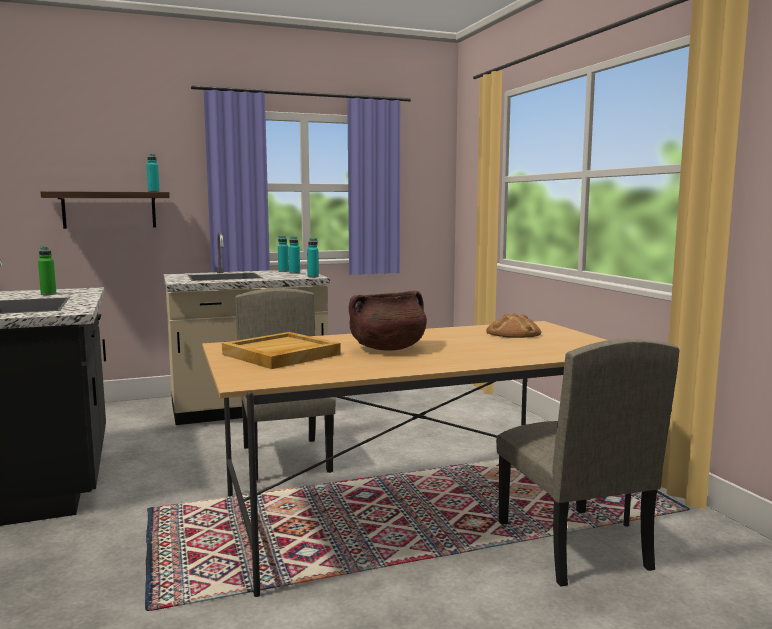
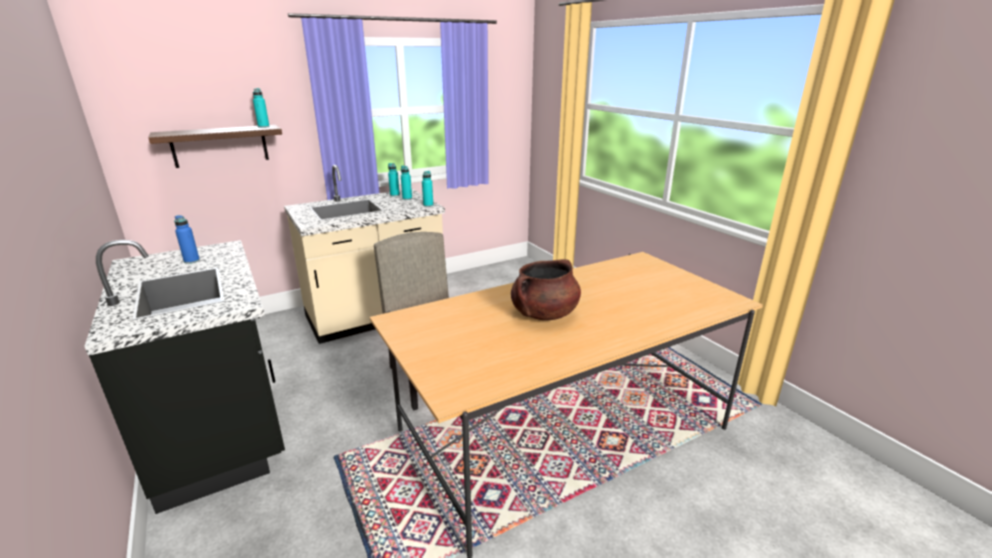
camera: 10 degrees left, 15 degrees up
(48, 294) = (192, 261): green bottle -> blue bottle
(281, 354) = (456, 334): beige tray -> none
(513, 333) = (632, 276): bread -> none
(570, 545) = (692, 456): beige chair -> none

